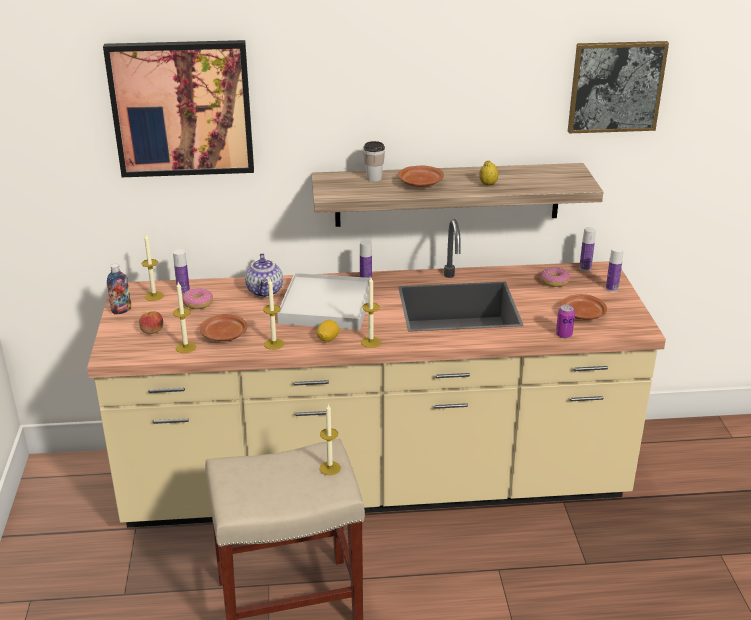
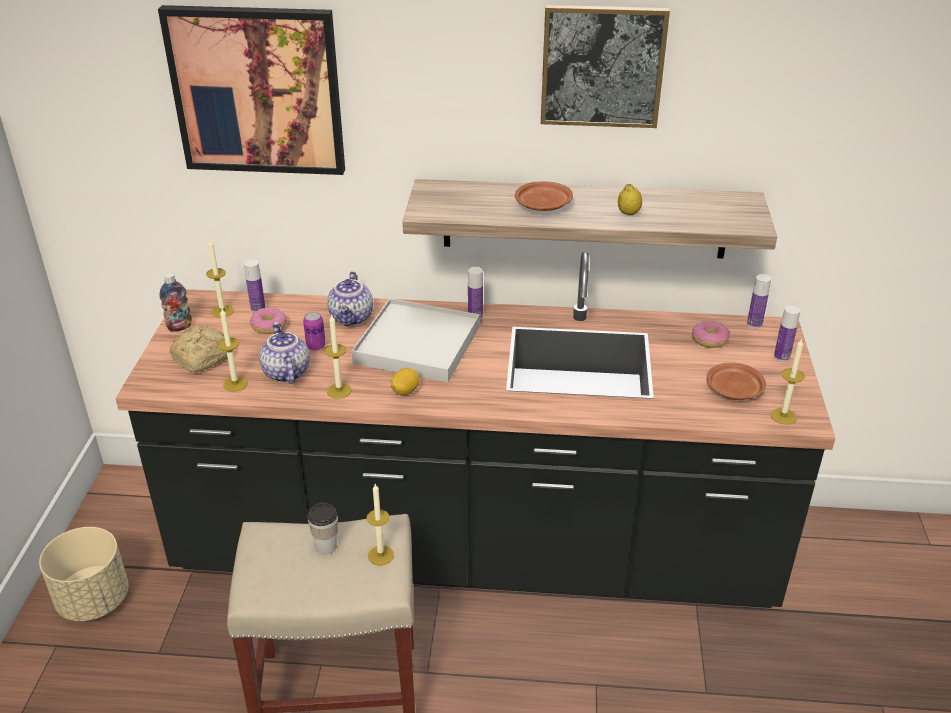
camera: 10 degrees right, 5 degrees up
(54, 561) = (94, 599): none -> beige planter
(152, 331) = (204, 358): apple -> bread
(224, 335) = (285, 372): brown plate -> teapot
(371, 342) = (456, 401): candle -> candle (783, 416)
(374, 178) = (487, 193): cup -> cup (326, 546)
(375, 484) = (475, 550): beige counter -> black counter
(564, 334) = (701, 417): can -> can (316, 346)
(616, 87) = (813, 97): picture -> picture (602, 66)

